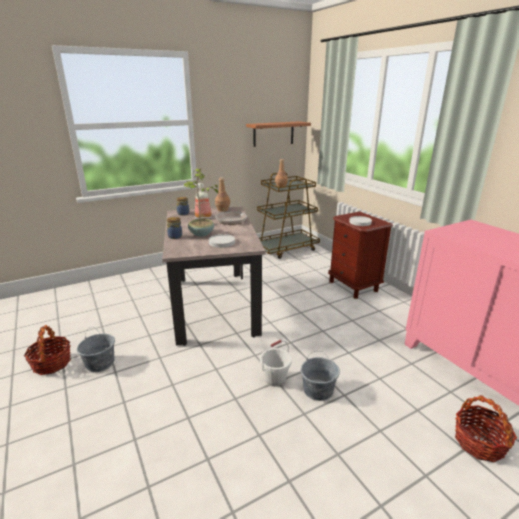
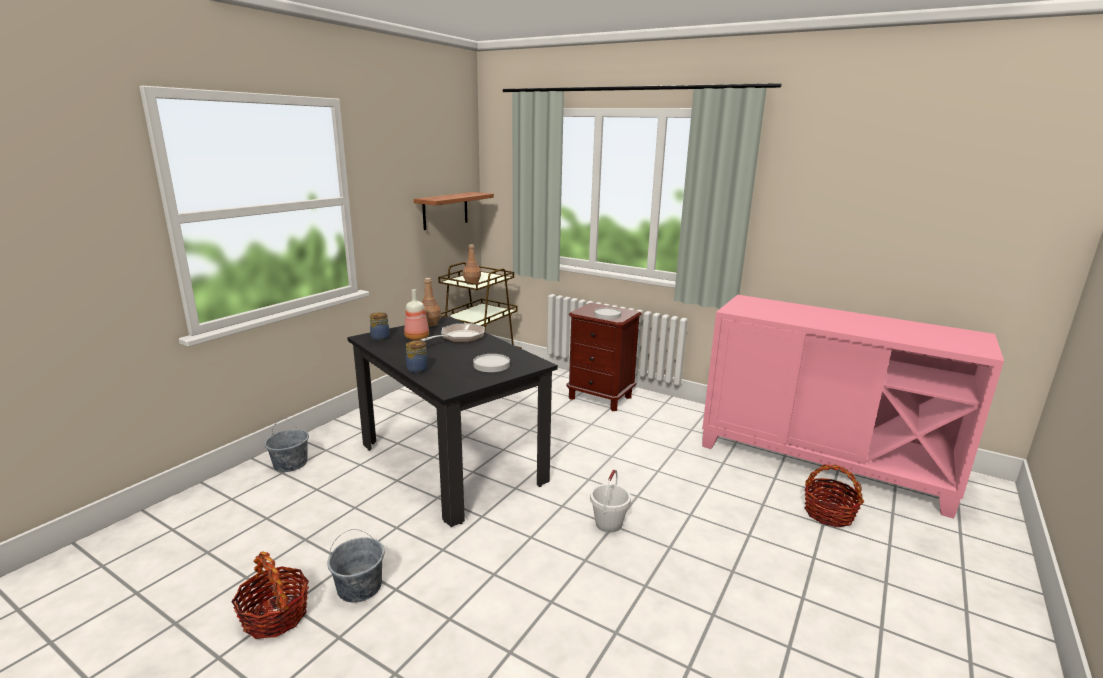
camera: 30 degrees left, 5 degrees down
(201, 234) = (449, 359): potted plant -> none
(214, 305) = (451, 463): beige dining table -> black dining table
(318, 390) = (662, 519): grey bucket -> grey bucket (290, 463)

